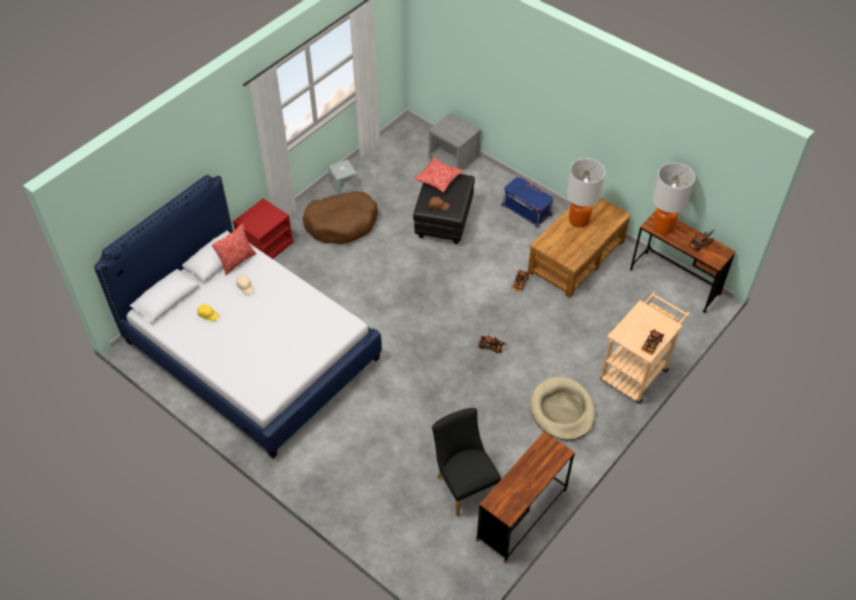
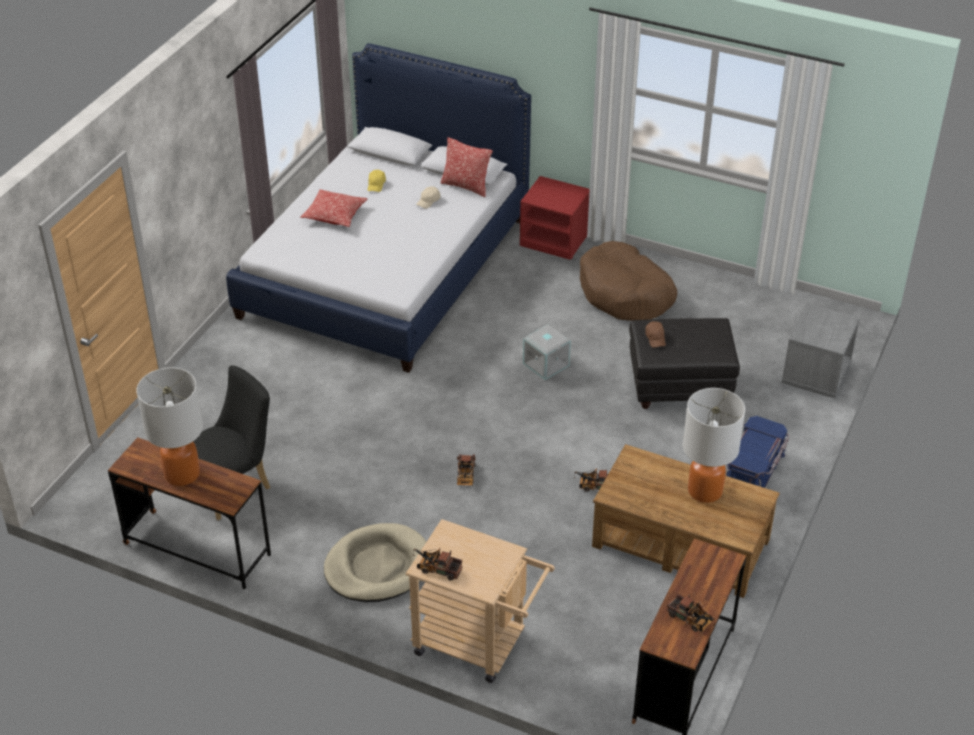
camera: 75 degrees right, 10 degrees down
(343, 184) = (699, 280): grey storage box -> grey storage box (547, 364)
(438, 179) = (709, 329): pillow -> pillow (334, 215)
(663, 227) = (706, 567): table lamp -> table lamp (182, 474)

